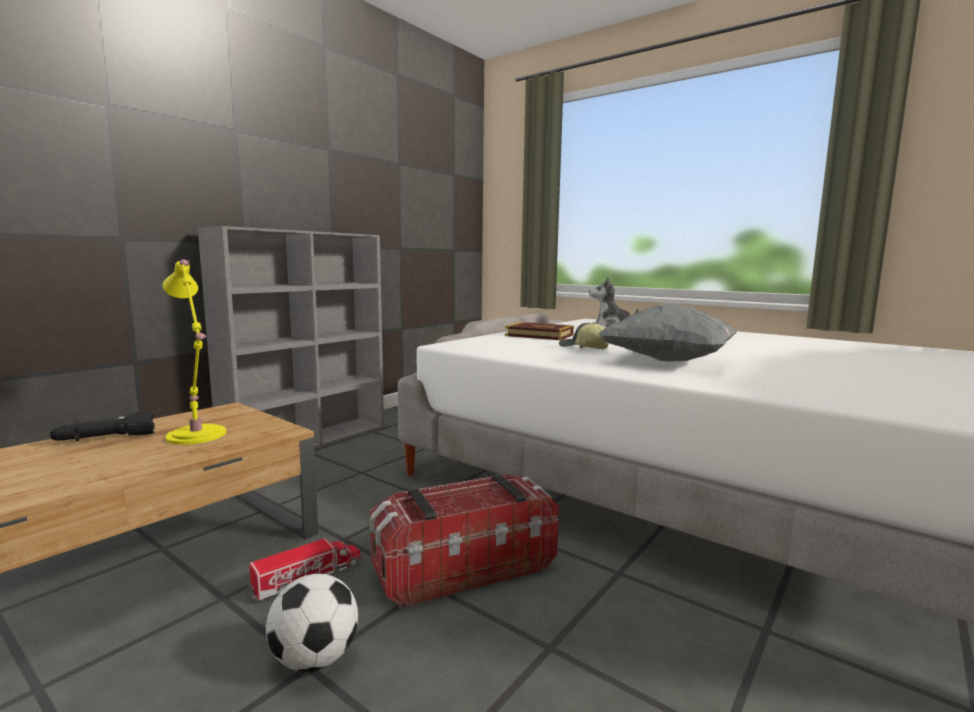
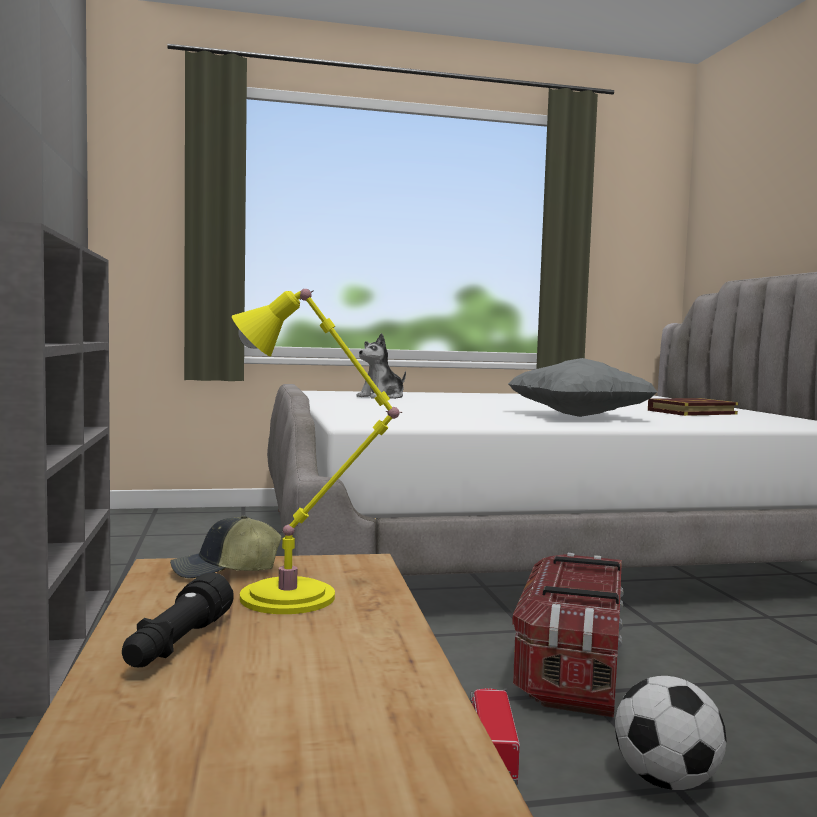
camera: 50 degrees left, 5 degrees down
(539, 335) = (372, 408): book -> book (692, 412)
(583, 348) = (476, 414): cap -> cap (224, 571)

